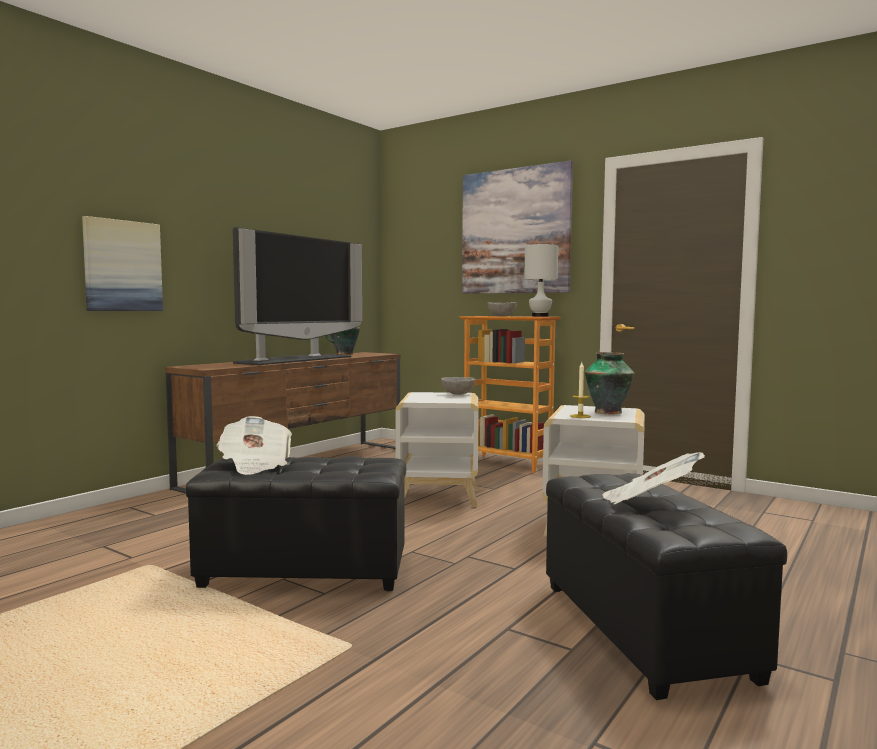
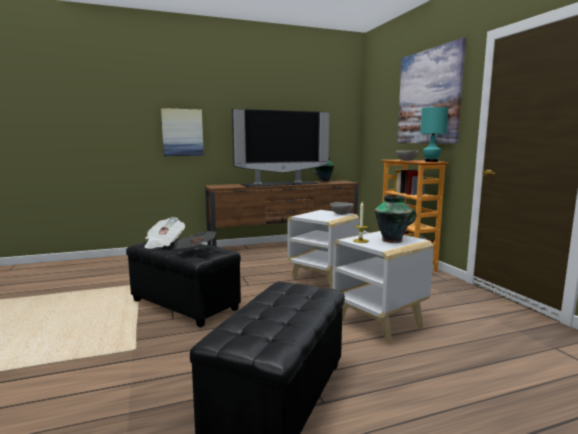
camera: 35 degrees right, 5 degrees up
(540, 316) = (431, 161): white table lamp -> turquoise table lamp
(648, 503) = (272, 313): newspaper -> newspaper (195, 252)

